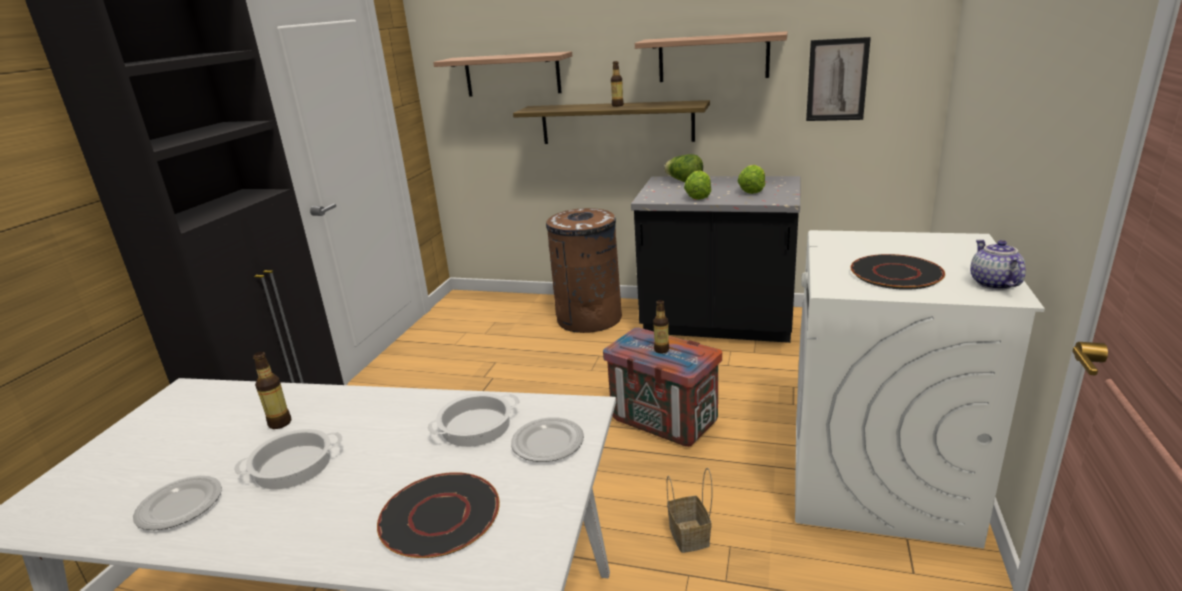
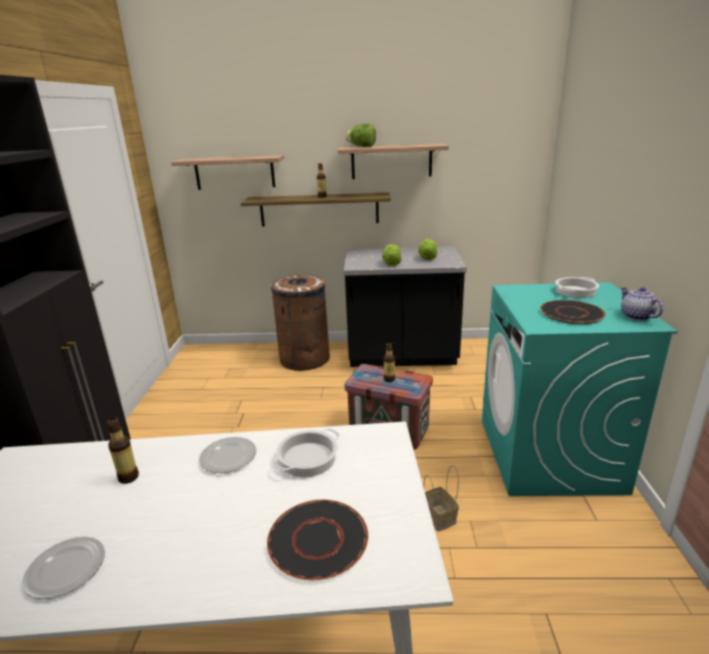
camera: 15 degrees left, 0 degrees up
(292, 466) = (161, 515): cooking pot -> cooking pot (575, 291)
(548, 443) = (374, 465): plate -> plate (228, 458)
(684, 181) = (374, 252): lettuce -> lettuce (361, 147)
(837, 80) = (477, 178): picture -> none
(877, 477) = (549, 455): white washing machine -> turquoise washing machine

